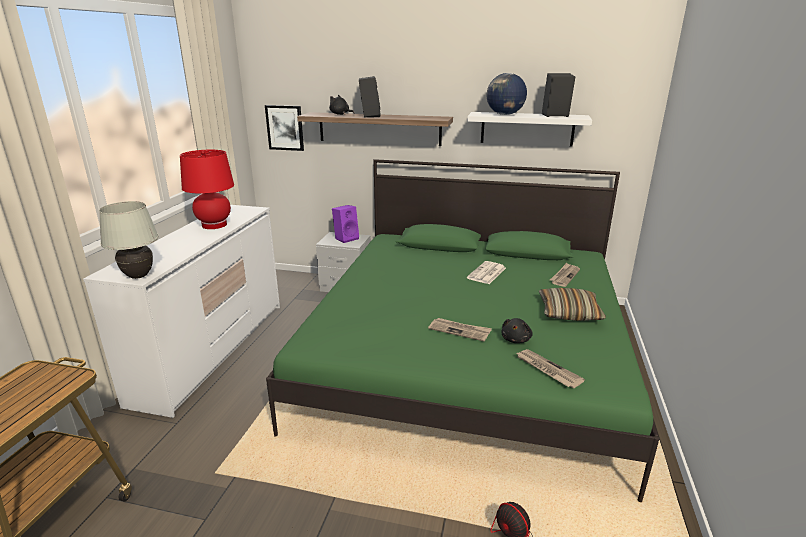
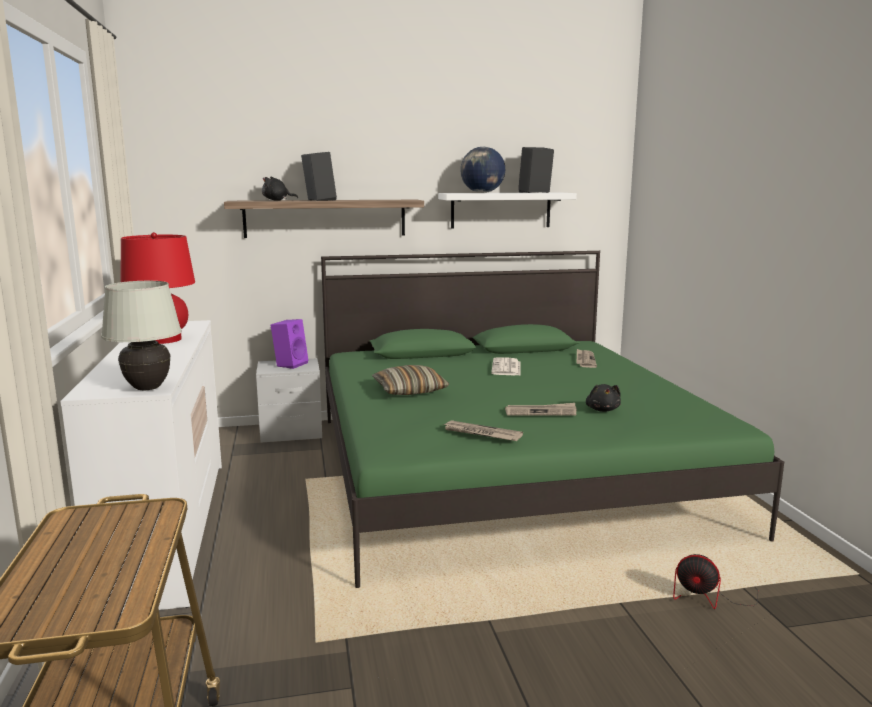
camera: 25 degrees left, 10 degrees down
(285, 127) = (189, 223): picture -> none
(547, 370) = (659, 424): newspaper -> newspaper (481, 433)
(569, 312) = (624, 384): pillow -> pillow (409, 390)

